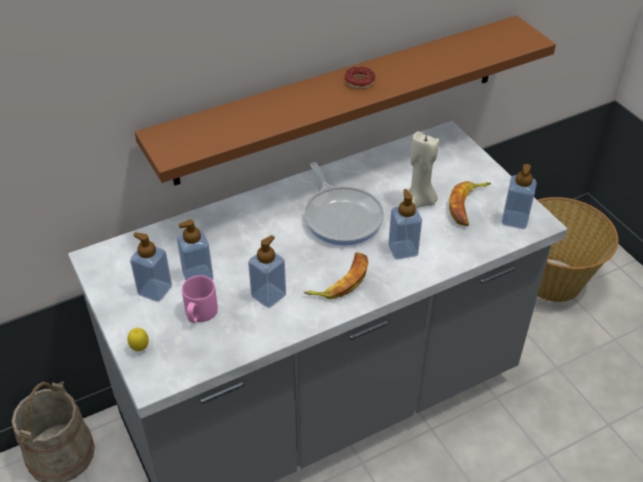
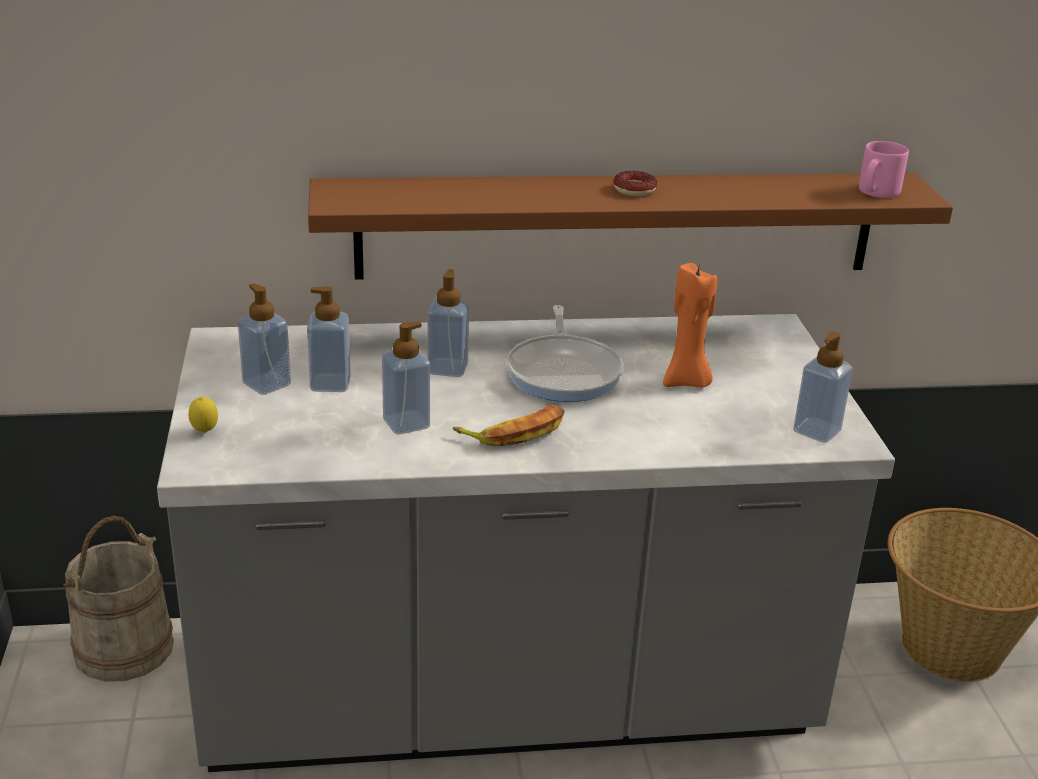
camera: 20 degrees right, 15 degrees down
(200, 314) = (304, 419): pink mug -> pink mug (876, 192)
(403, 250) = (626, 423): soap dispenser -> soap dispenser (447, 368)
(420, 202) = (686, 382): beige candle -> orange candle
(468, 206) = (755, 401): banana -> none

